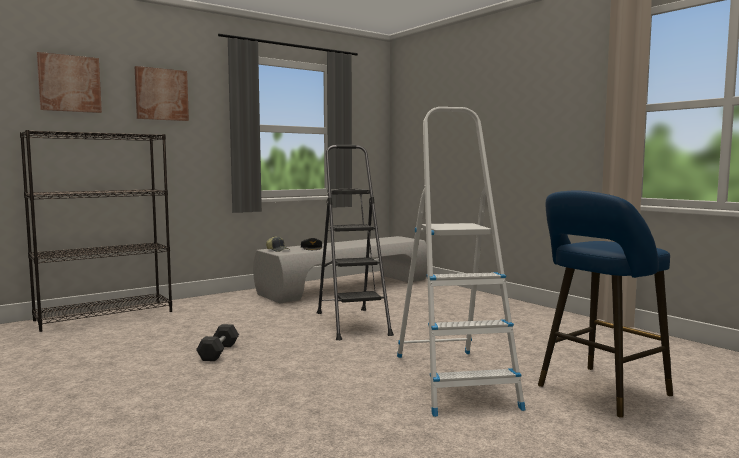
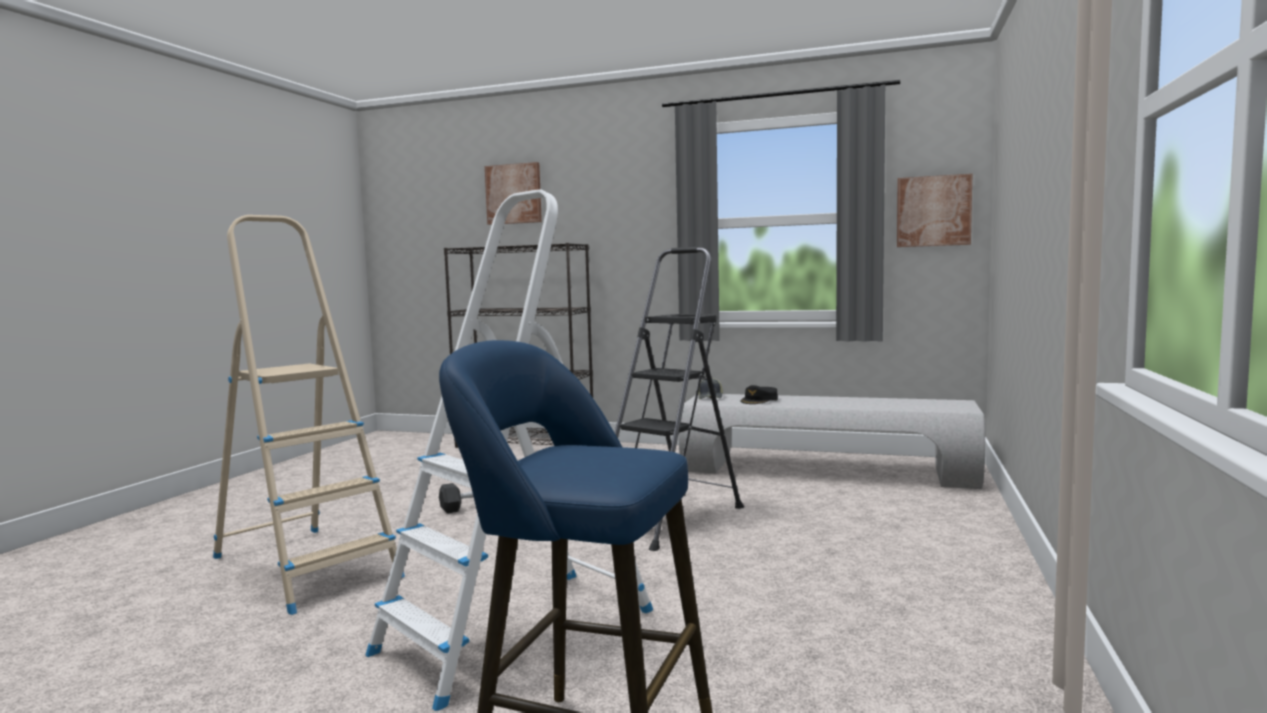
camera: 55 degrees right, 0 degrees up
(161, 94) = (603, 193): picture -> picture (933, 211)
(235, 415) = (305, 566): none -> beige step ladder

